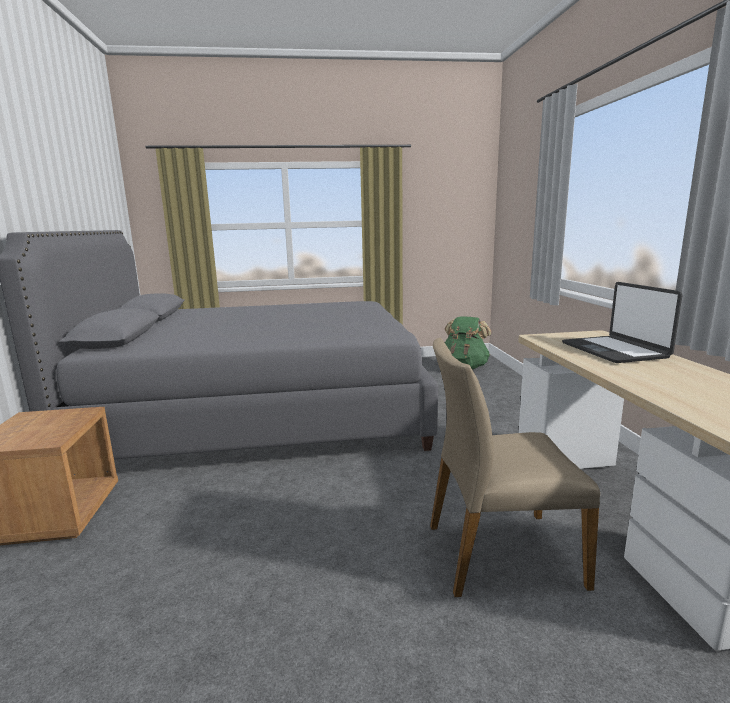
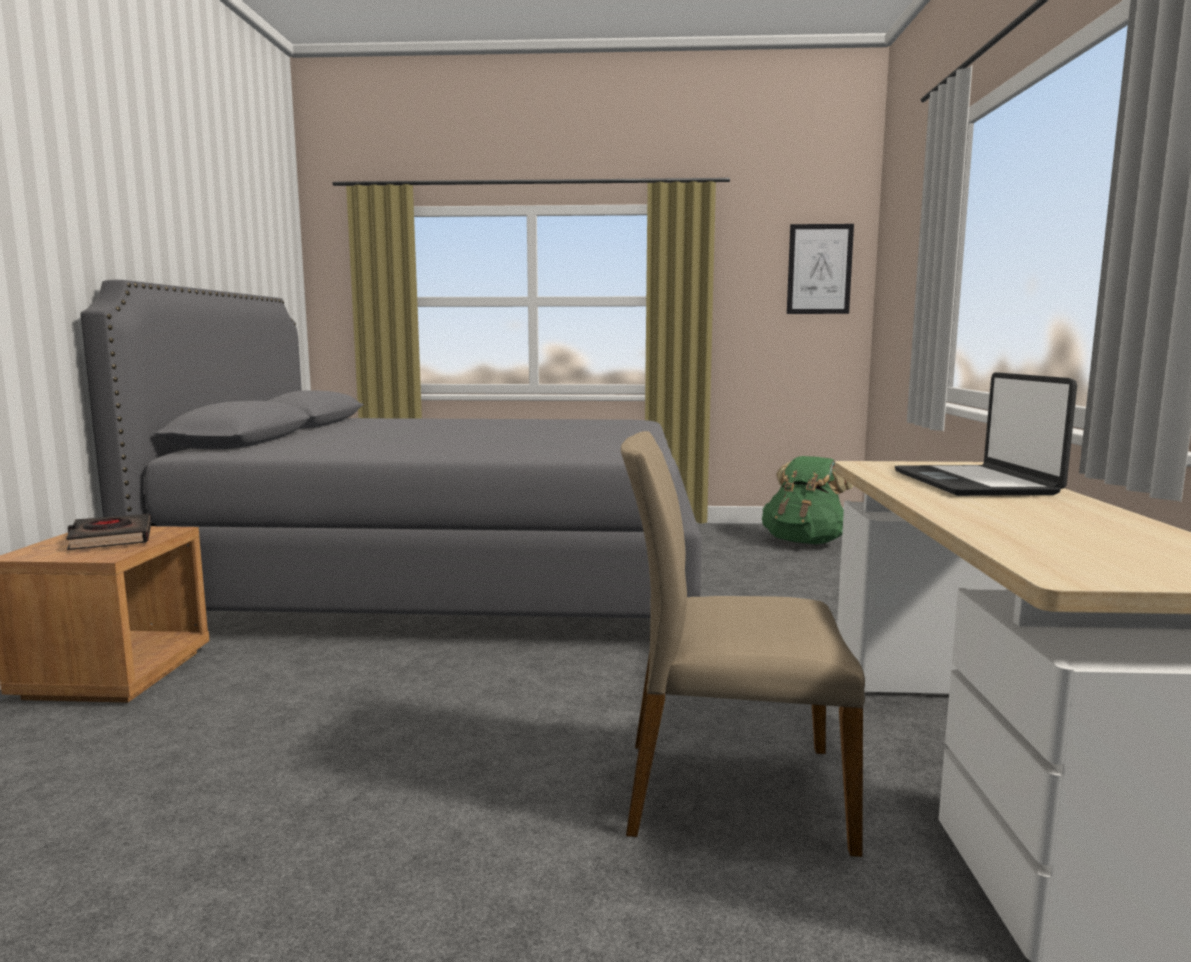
camera: 10 degrees right, 5 degrees down
(44, 424) = (111, 539): none -> black book
(464, 201) = (819, 269): none -> picture

